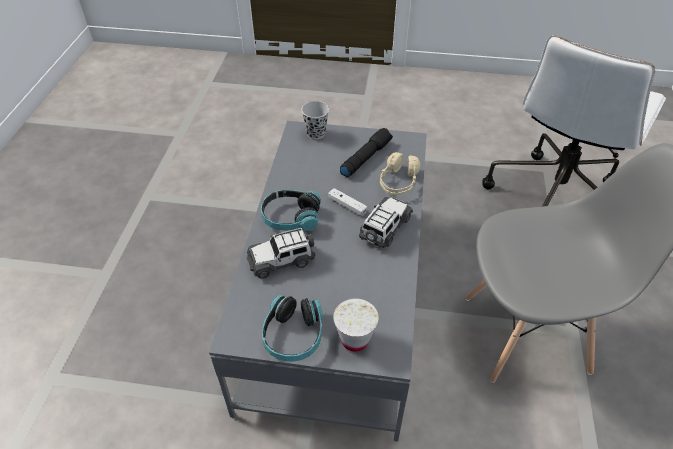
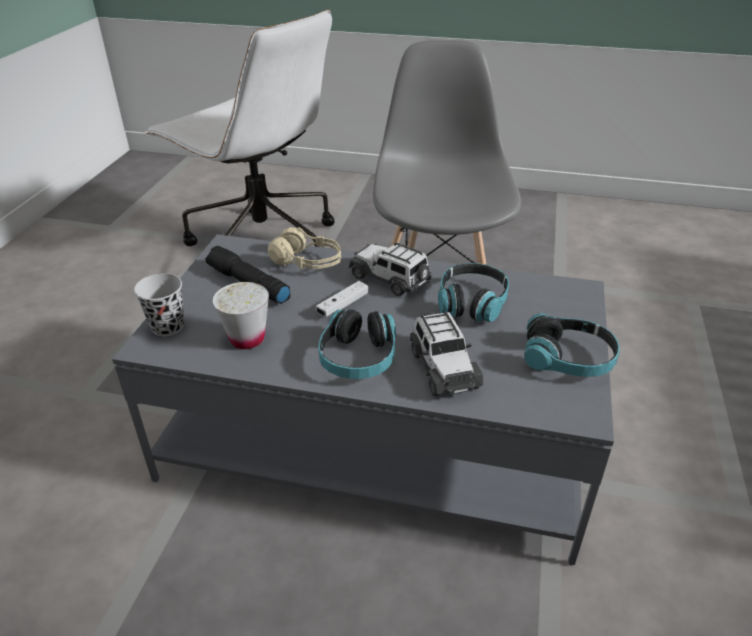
camera: 85 degrees left, 10 degrees down
(354, 340) = (564, 312): white cup -> white cup (247, 339)
(360, 278) = (472, 302): none -> headphones

